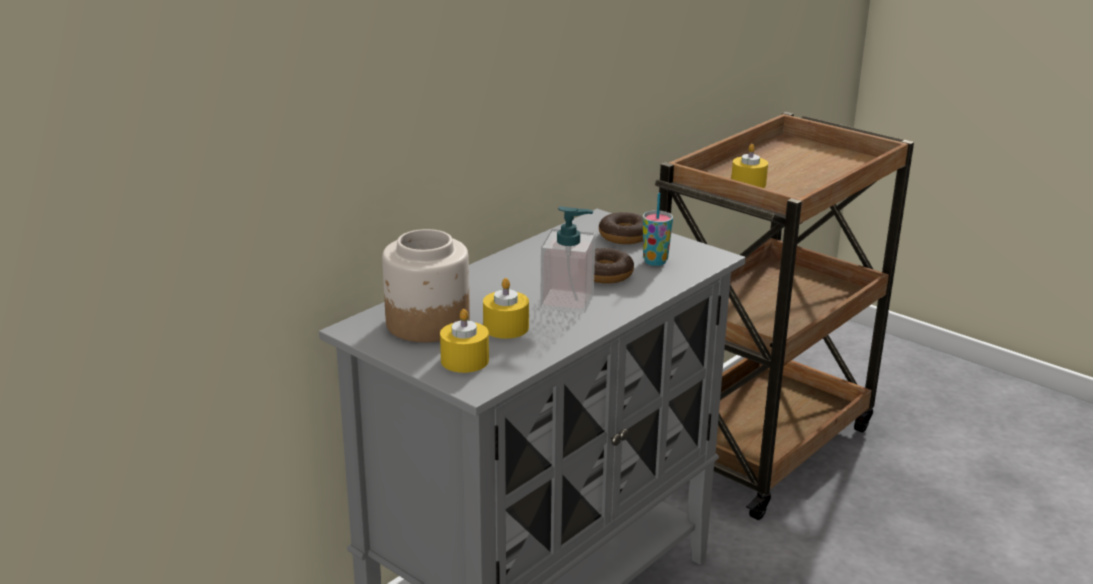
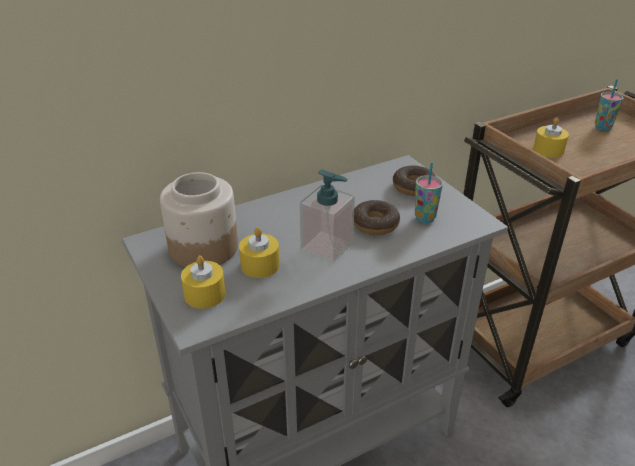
camera: 20 degrees right, 10 degrees up
(793, 156) = (602, 127): none -> cup

